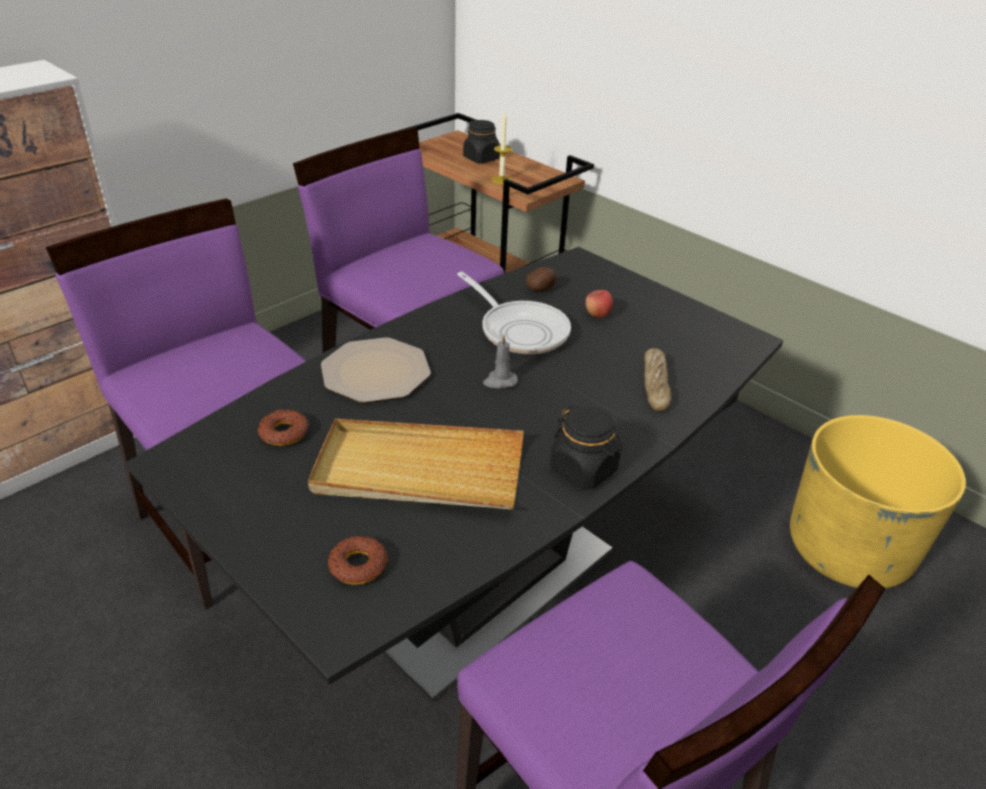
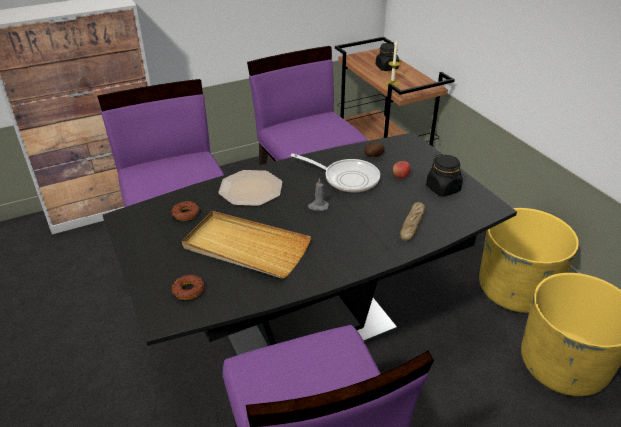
camera: 20 degrees right, 0 degrees up
(520, 330) = (347, 178): frying pan -> frying pan turned 45 degrees counterclockwise
(583, 470) = (338, 266): black jar -> black jar (443, 189)
(744, 457) = (515, 290): none -> yellow planter

